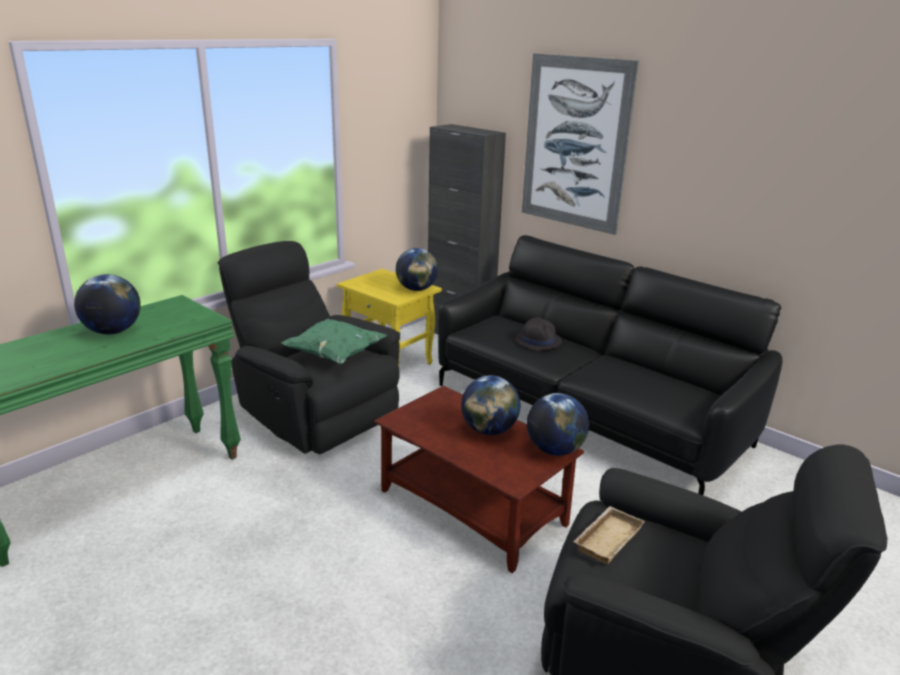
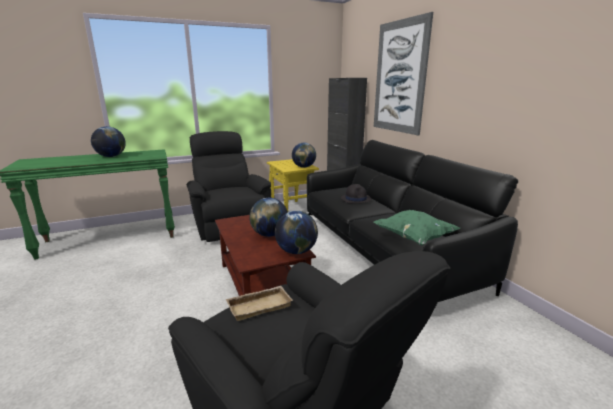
camera: 25 degrees right, 5 degrees down
(334, 356) = (232, 191): green pillow -> green pillow (413, 238)

